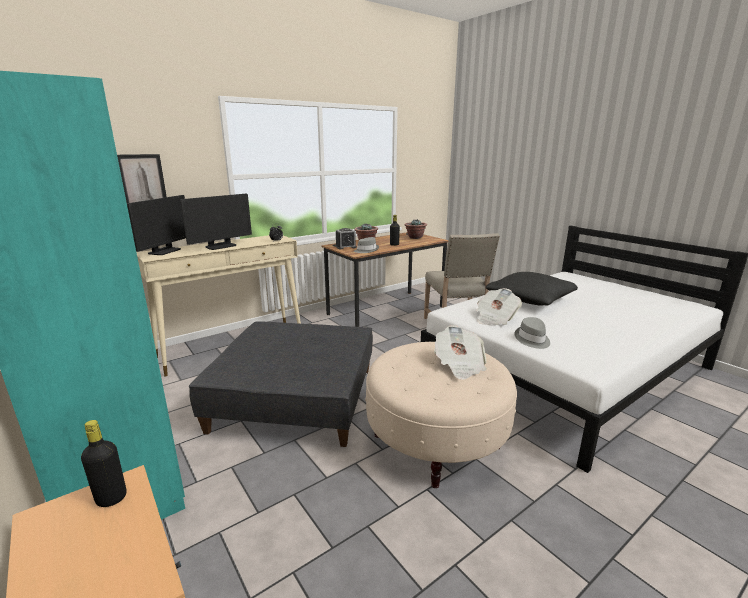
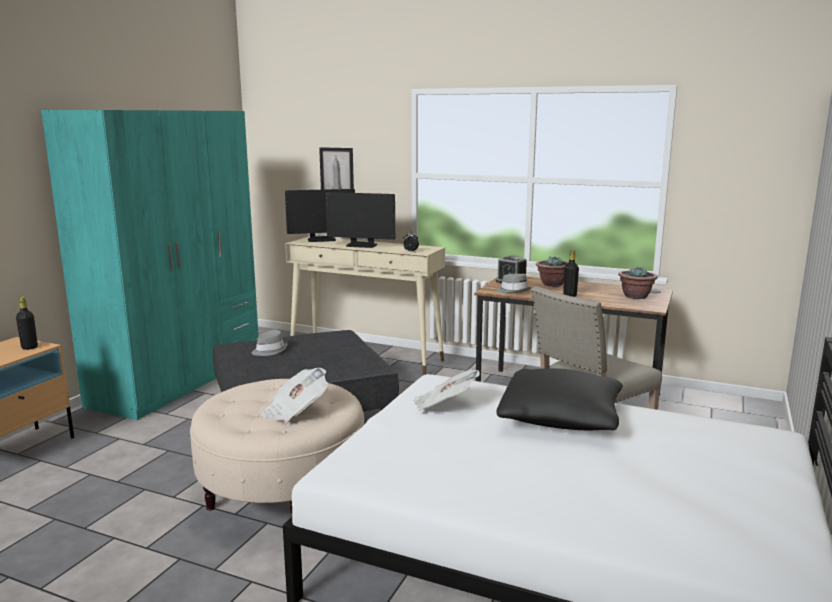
camera: 60 degrees right, 5 degrees down
(532, 339) = (391, 432): grey hat -> grey hat (269, 350)

